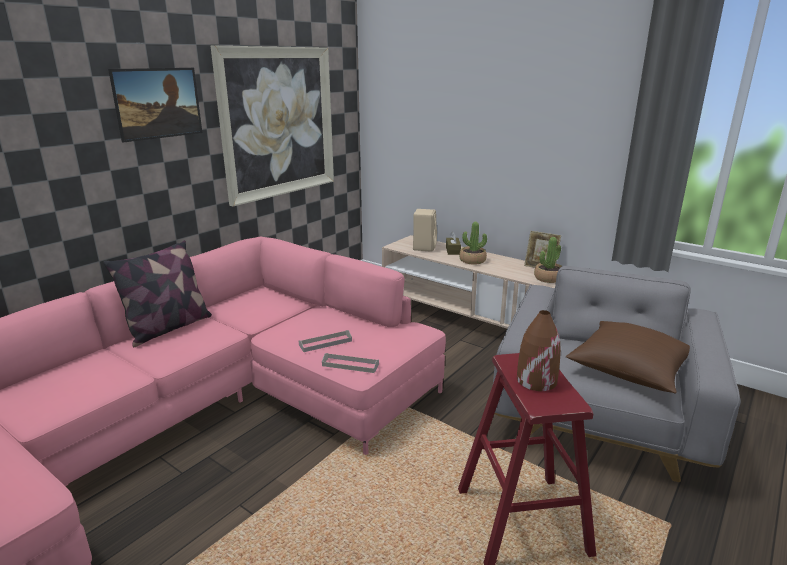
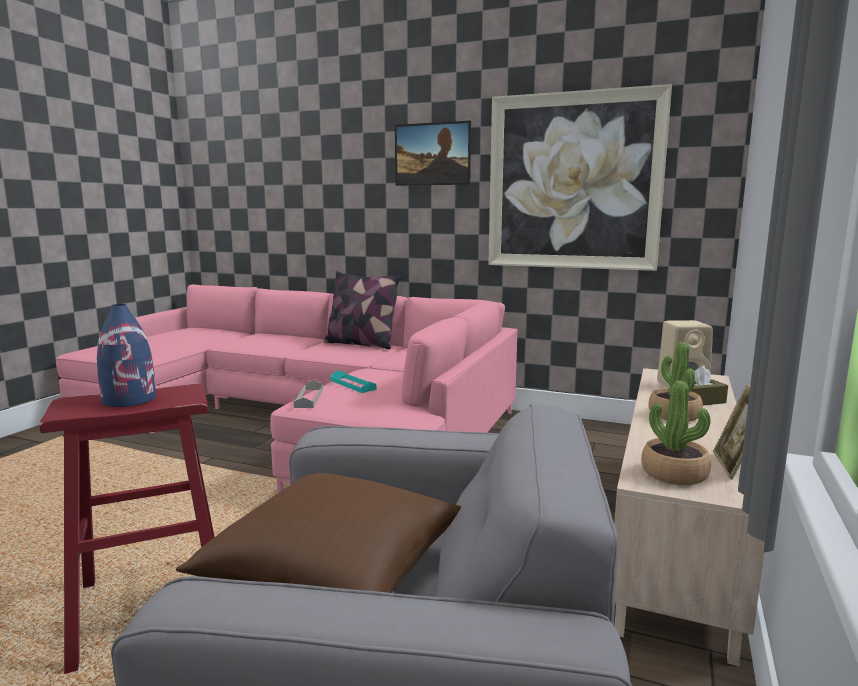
camera: 75 degrees right, 10 degrees down
(325, 343) = (353, 385): grey tray -> turquoise tray
(536, 380) = (130, 399): brown vase -> blue vase

